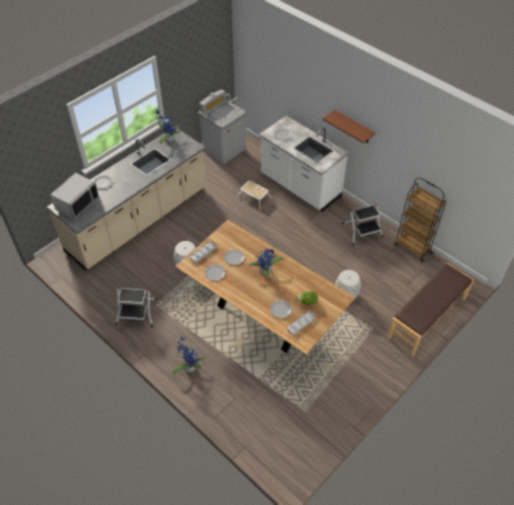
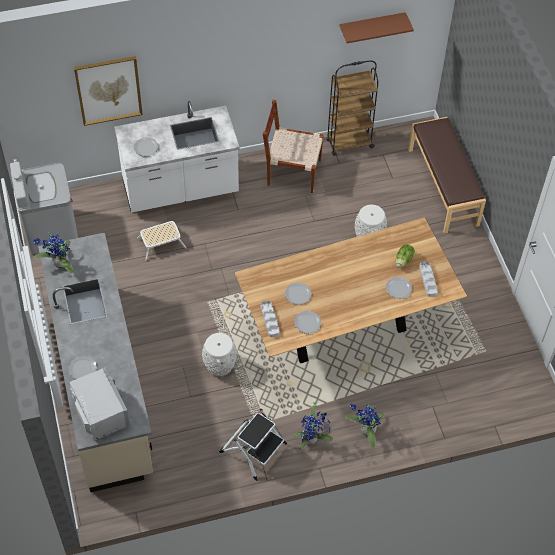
camera: 60 degrees left, 5 degrees up
(266, 272) = (339, 275): potted plant -> potted plant (311, 439)
(289, 86) = (108, 90): none -> picture
(353, 127) = (223, 74): brown shelf -> brown shelf (371, 26)
(361, 231) = (292, 172): step ladder -> chair

